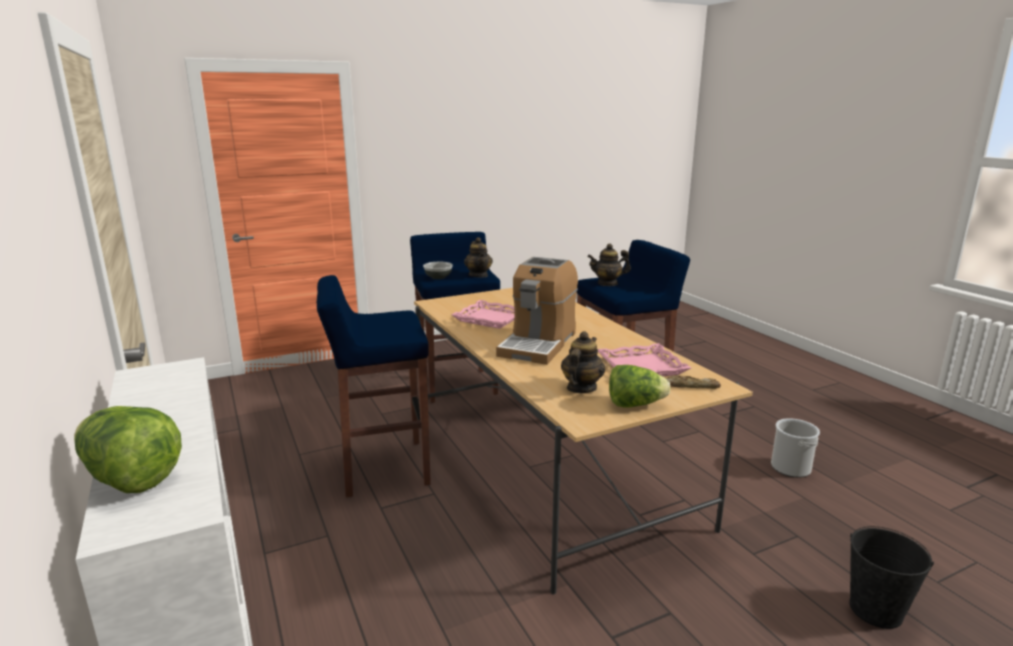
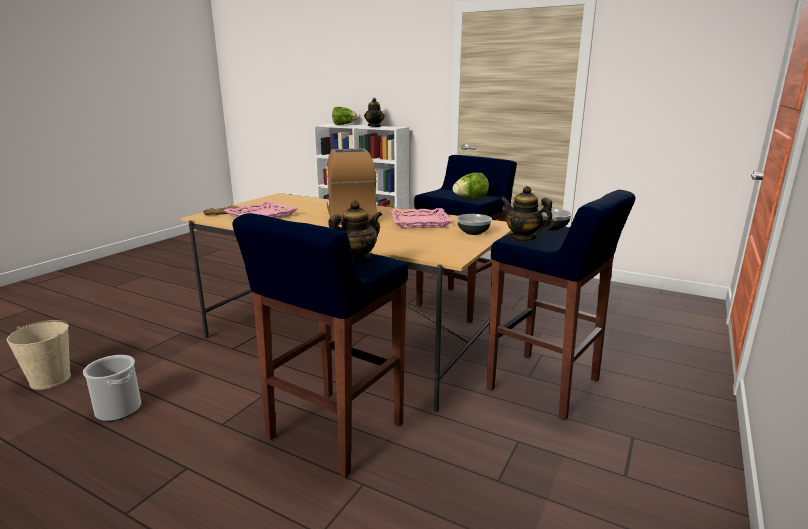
camera: 145 degrees right, 0 degrees up
(474, 301) = (473, 232): none -> bowl
(581, 388) = (293, 203): teapot -> teapot (374, 126)
(635, 404) = (256, 203): lettuce -> lettuce (470, 199)
(876, 610) = (112, 327): black bucket -> none
(892, 527) = (50, 380): none -> beige bucket

